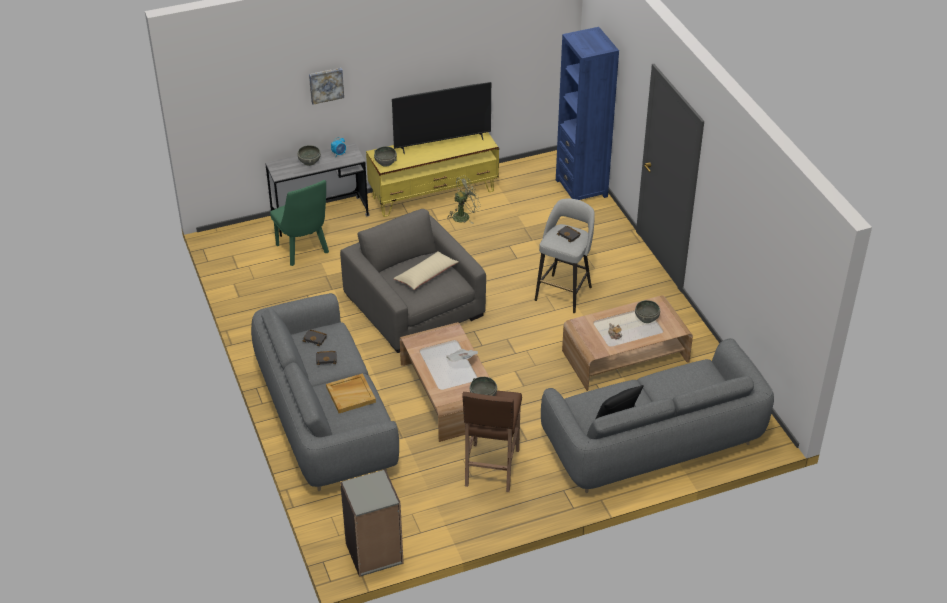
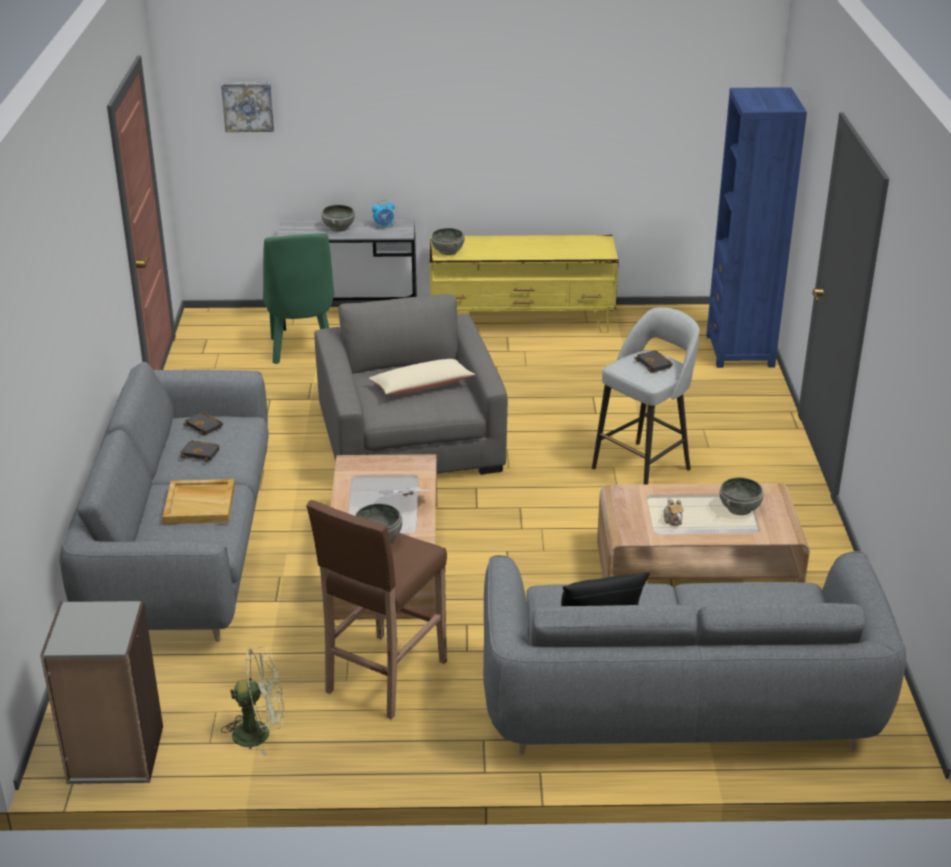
camera: 20 degrees right, 10 degrees down
(326, 85) = (376, 117): picture -> picture (248, 106)
(442, 143) = (540, 244): television -> none
(464, 215) = (549, 352): green fan -> green fan (260, 732)

